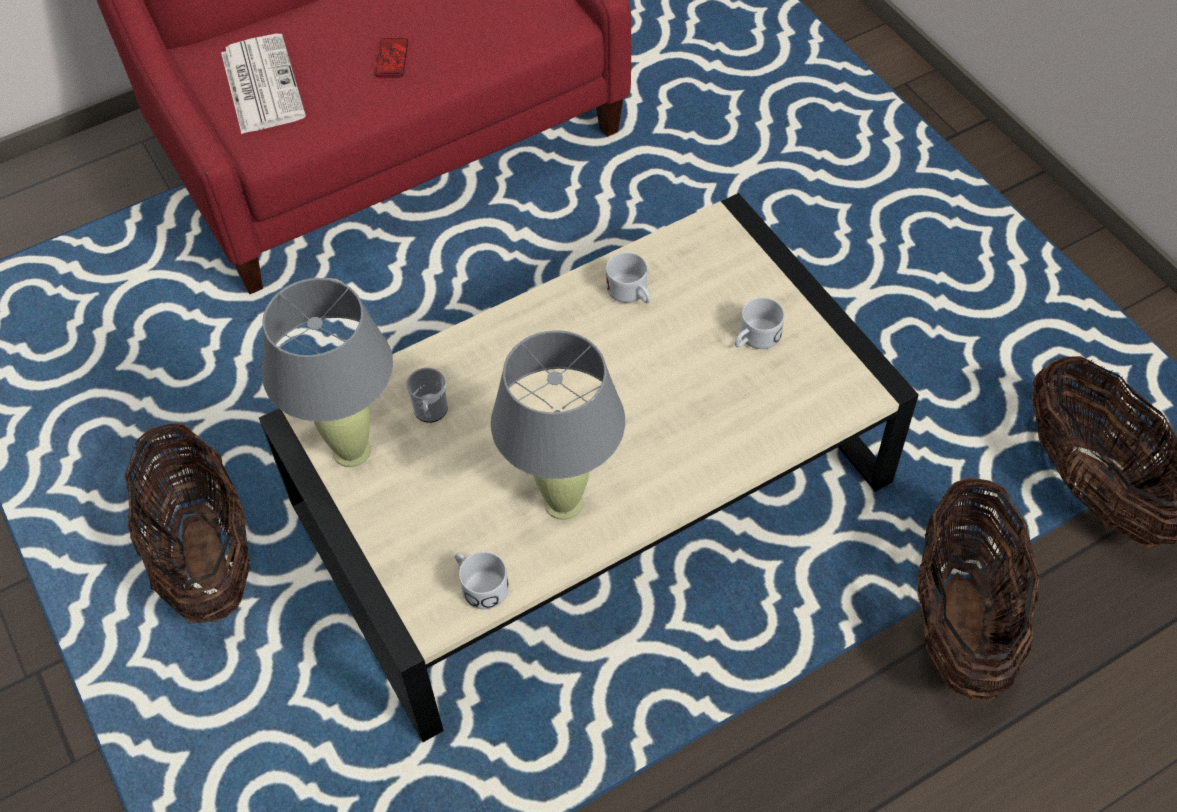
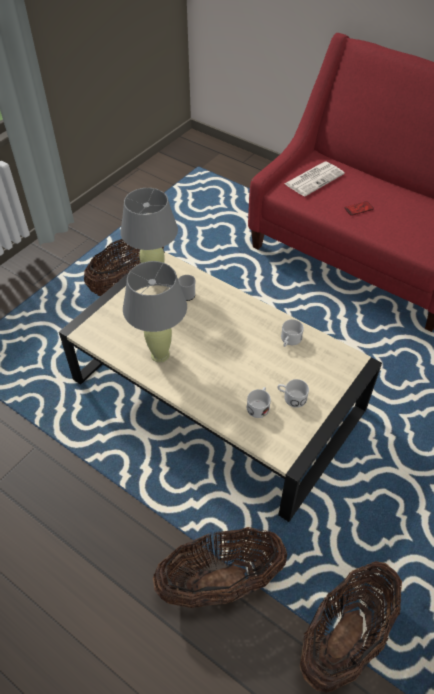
camera: 65 degrees right, 5 degrees down
(479, 584) = (107, 341): white mug -> white mug (259, 406)

